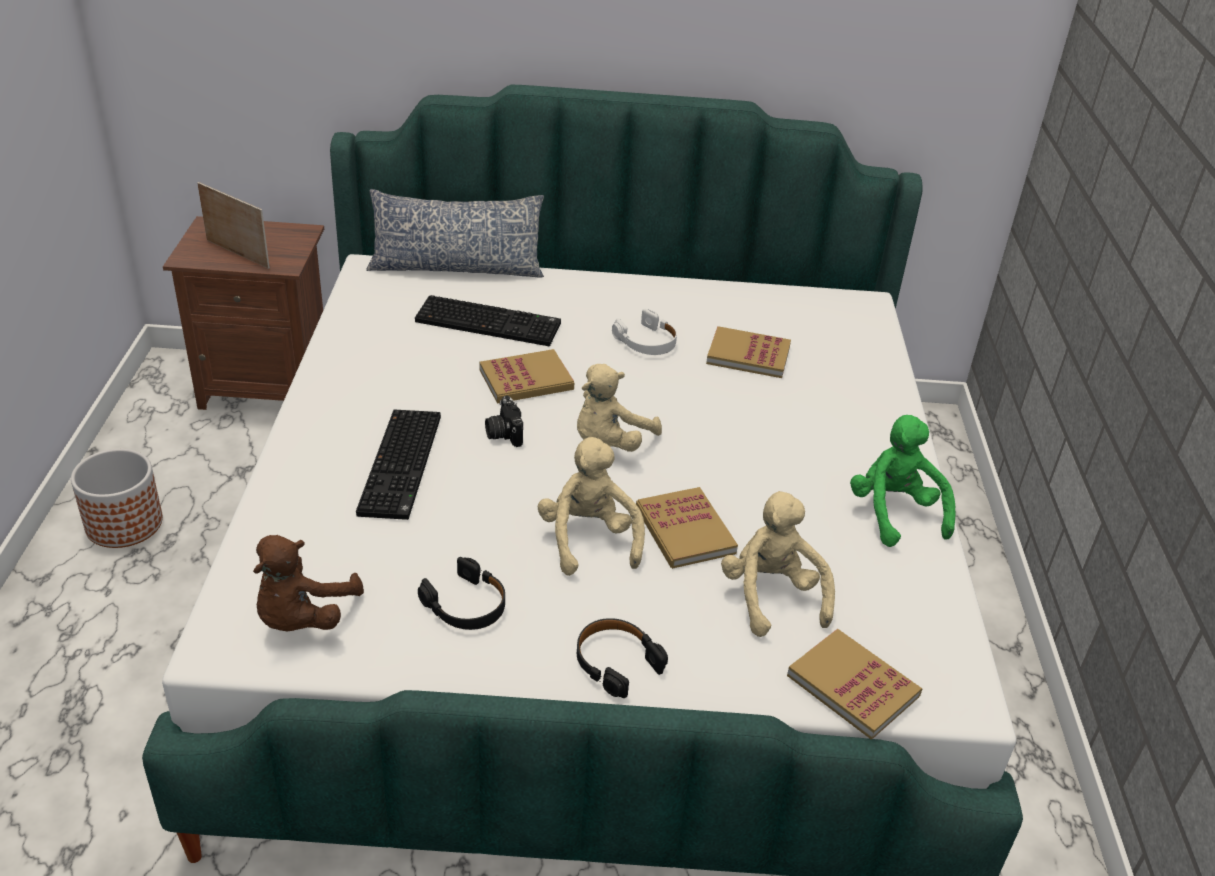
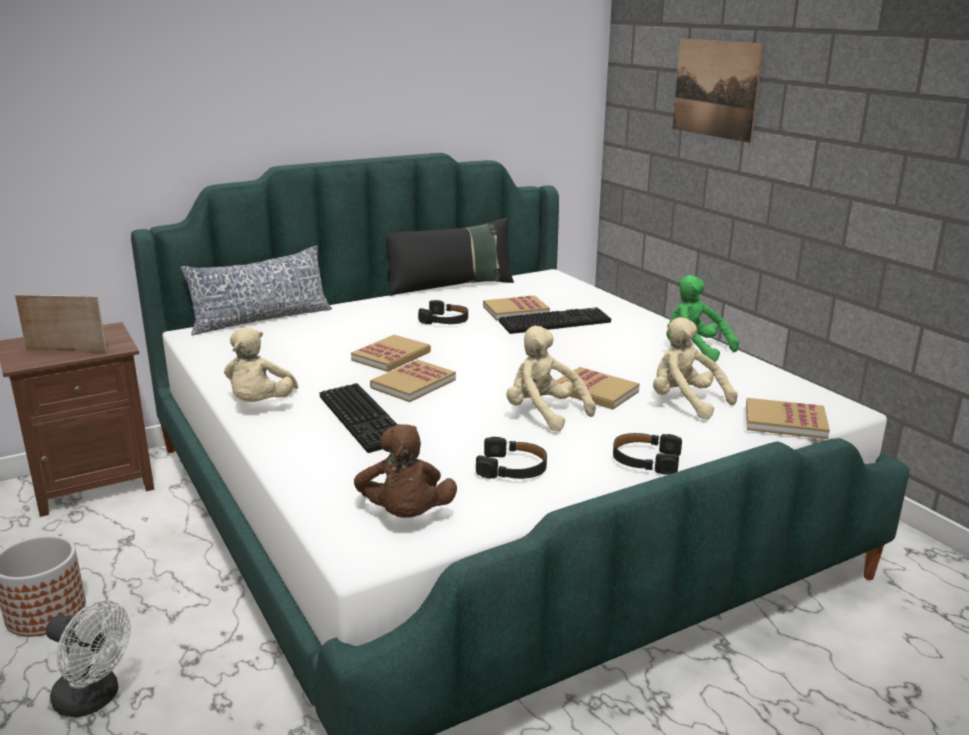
camera: 30 degrees left, 15 degrees down
(92, 635) = (94, 699): none -> white fan
(490, 322) = (325, 337): keyboard -> keyboard (555, 322)
(503, 433) = (413, 384): camera -> book
(609, 443) = (490, 368): beige plush toy -> beige plush toy (260, 404)
(647, 342) = (445, 320): white headphones -> black headphones
(718, 282) = (450, 286): none -> black pillow
(1142, 123) = (715, 89): none -> picture

